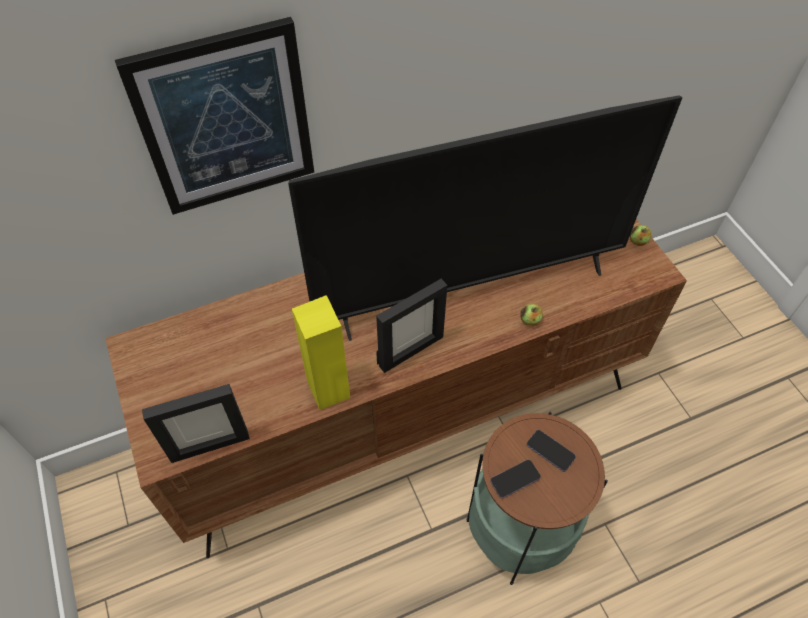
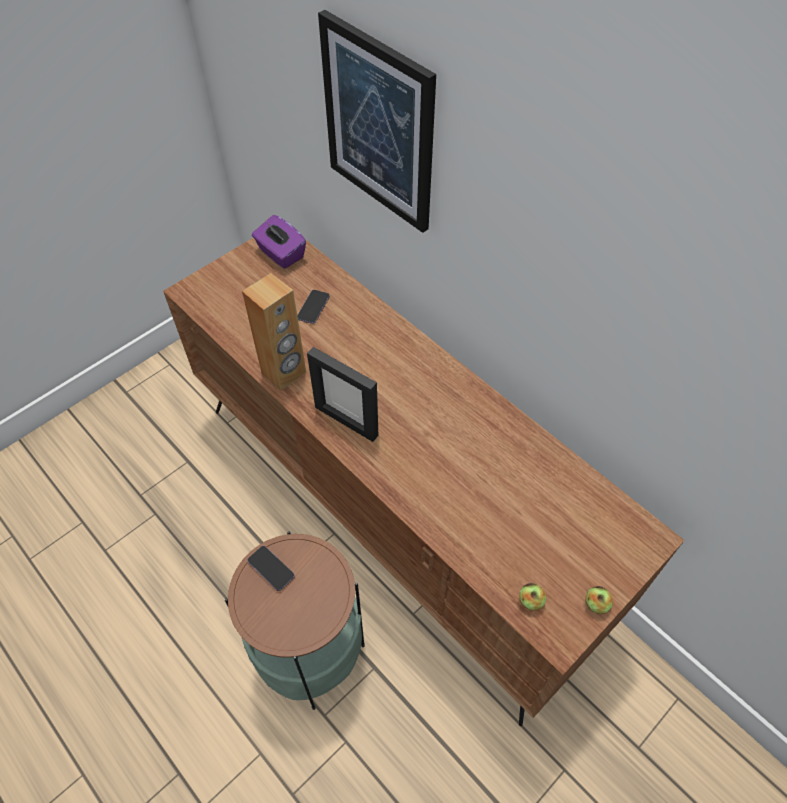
camera: 70 degrees right, 0 degrees up
(158, 351) = (281, 254): none -> purple tissue box
(209, 444) = (208, 315): picture frame -> none
(329, 389) = (284, 373): yellow speaker -> brown speaker
(472, 292) = (439, 451): television -> none
(530, 320) = (425, 513): apple -> apple (530, 601)
(550, 451) = (312, 595): phone -> phone (313, 307)

